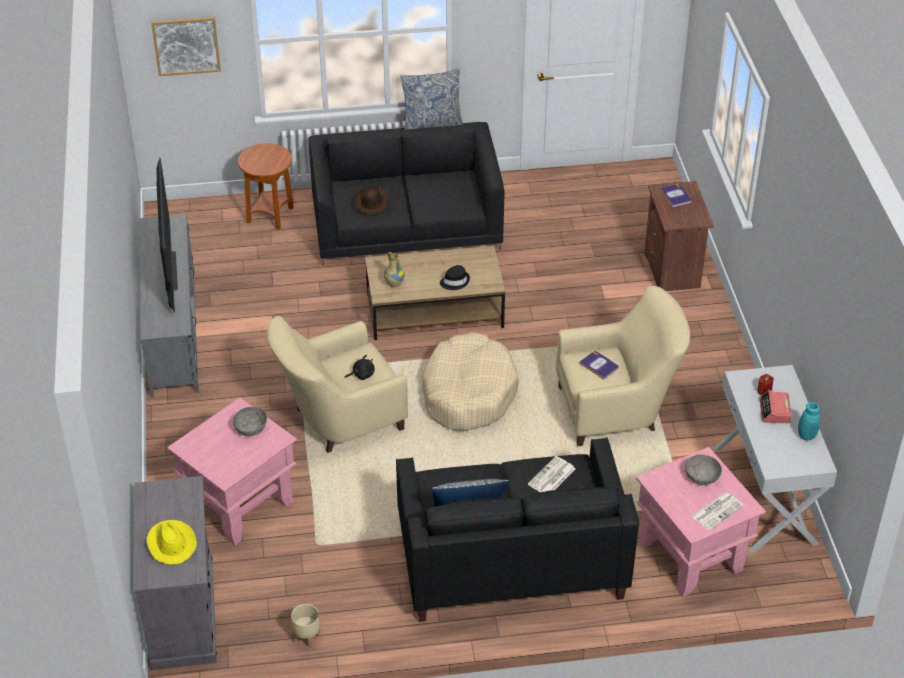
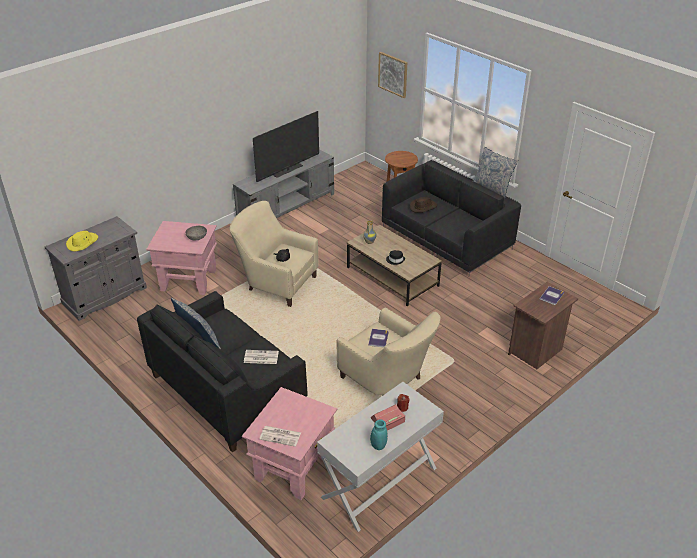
camera: 55 degrees right, 5 degrees down
(306, 637) = (114, 342): beige planter -> none
(468, 393) = (341, 317): beige dog bed -> none
(701, 477) = (306, 416): grey bowl -> none

